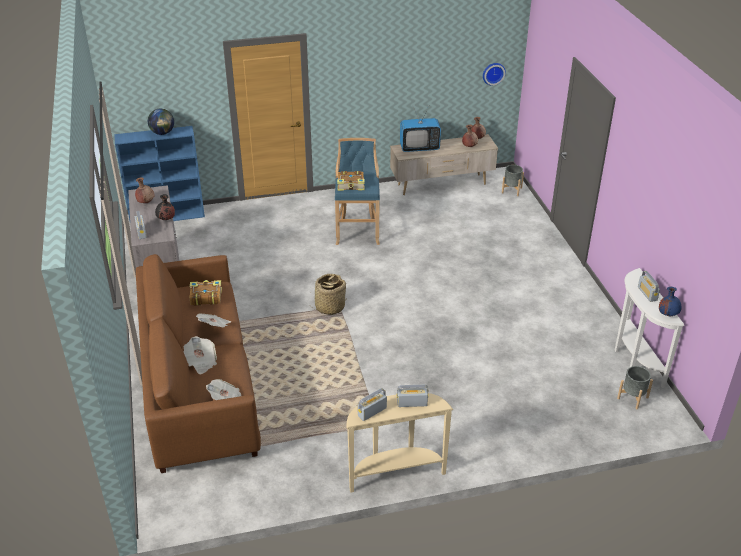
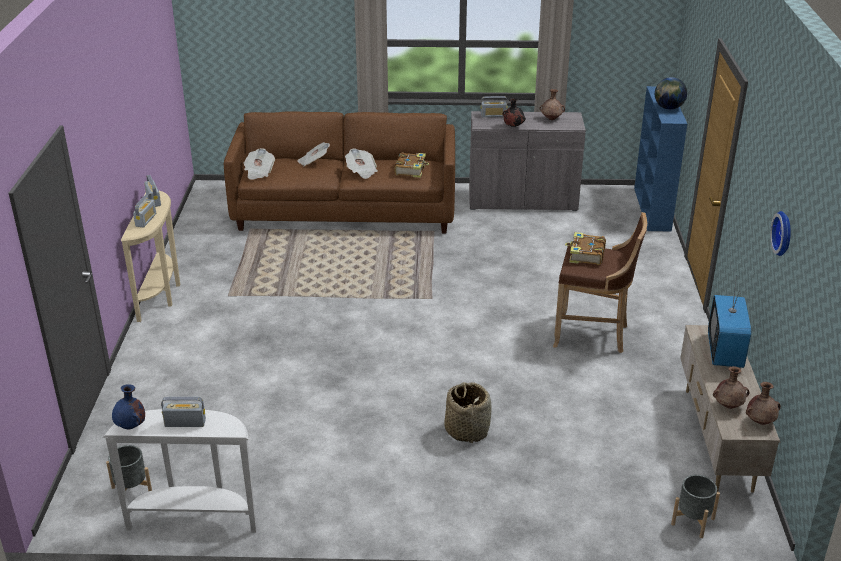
camera: 105 degrees right, 5 degrees down
(329, 307) = (432, 292): basket -> basket (467, 430)
(357, 230) = (593, 335): blue stool -> brown stool
(493, 73) = (815, 340): wall clock -> wall clock (784, 233)

